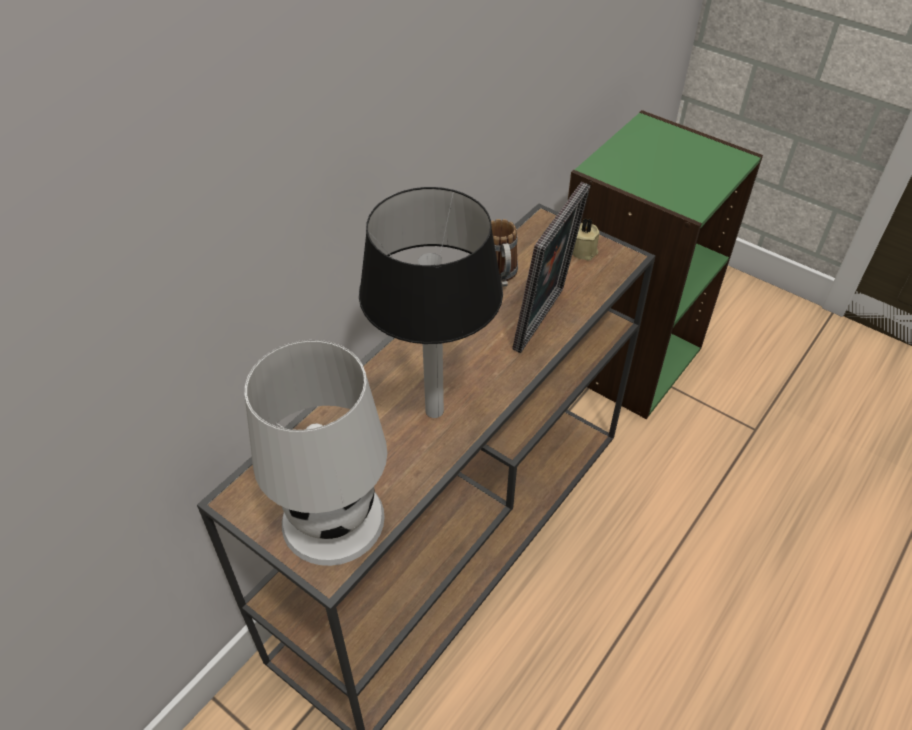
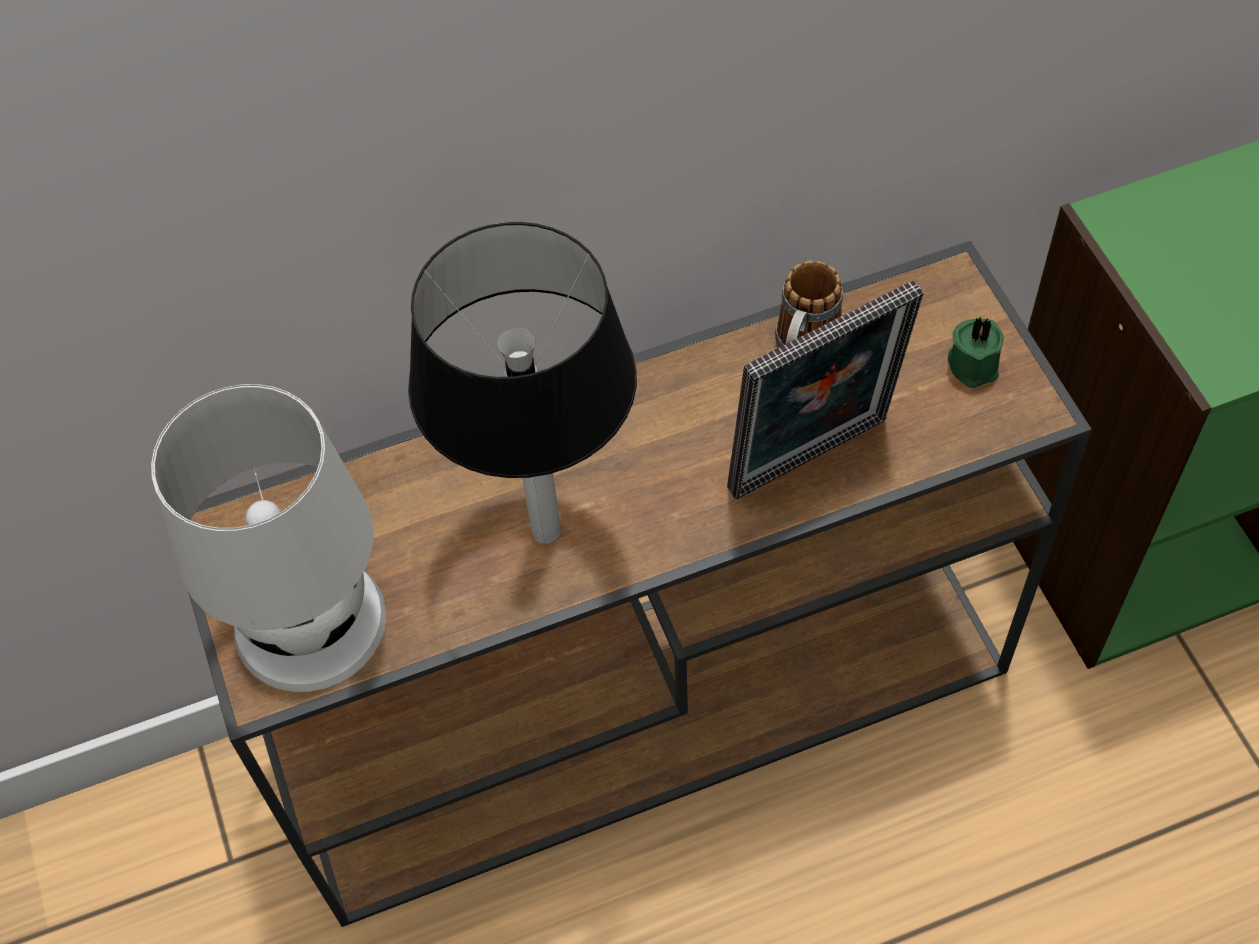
camera: 35 degrees right, 10 degrees up
(583, 250) = (975, 363): beige candle -> green candle

